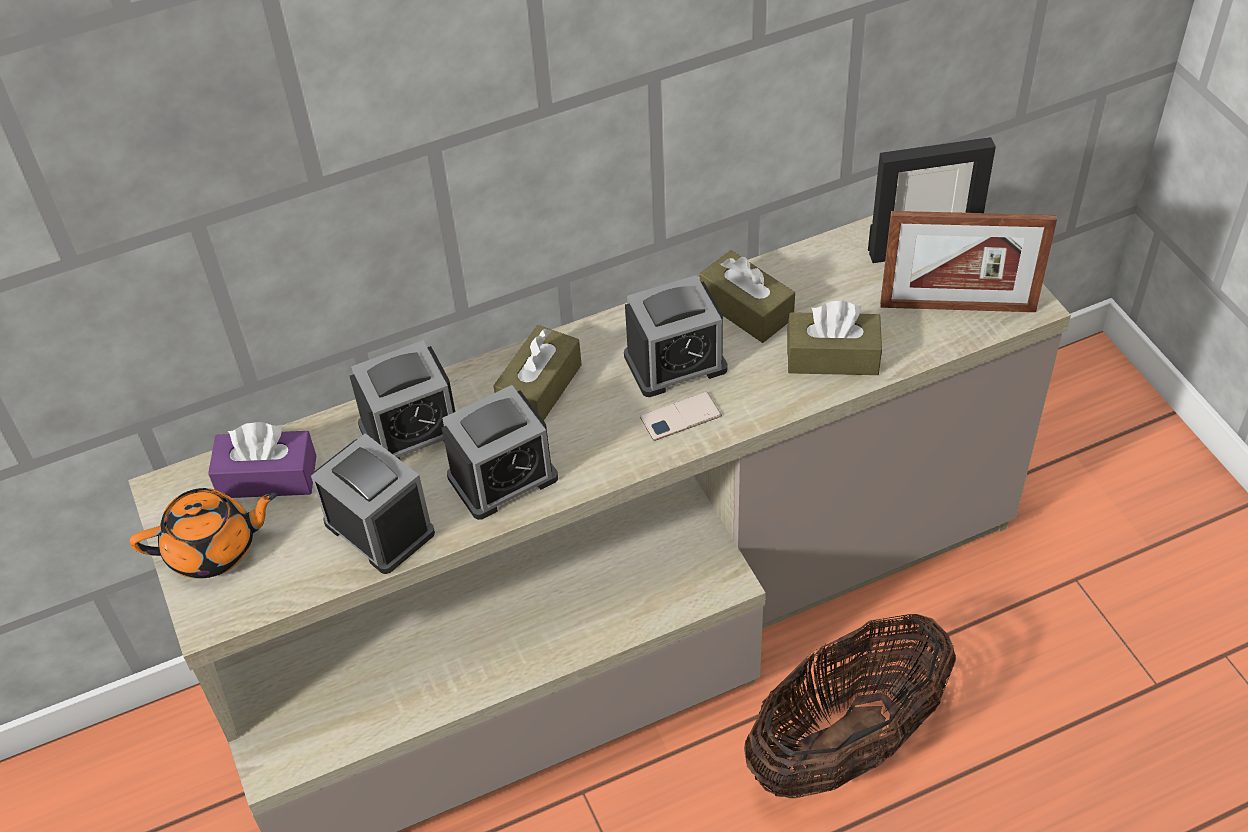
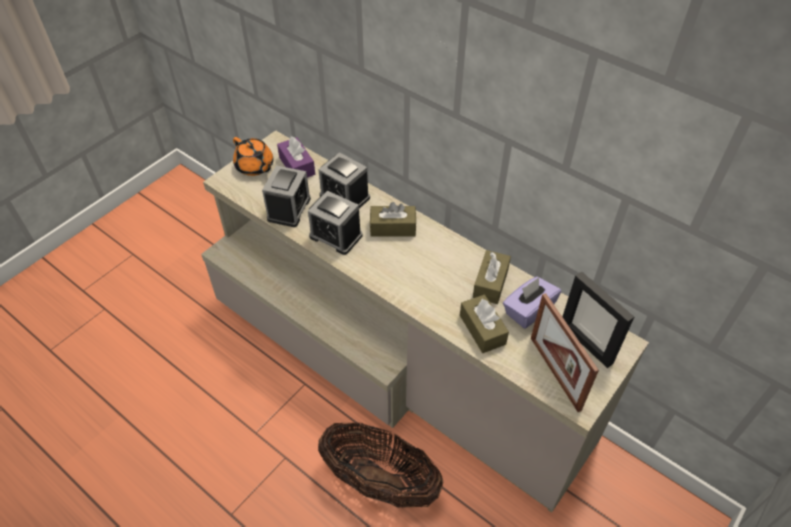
camera: 60 degrees right, 0 degrees up
(675, 363) = (438, 269): alarm clock -> none
(680, 417) = (406, 283): phone -> none
(827, 288) = (528, 310): none -> purple tissue box

